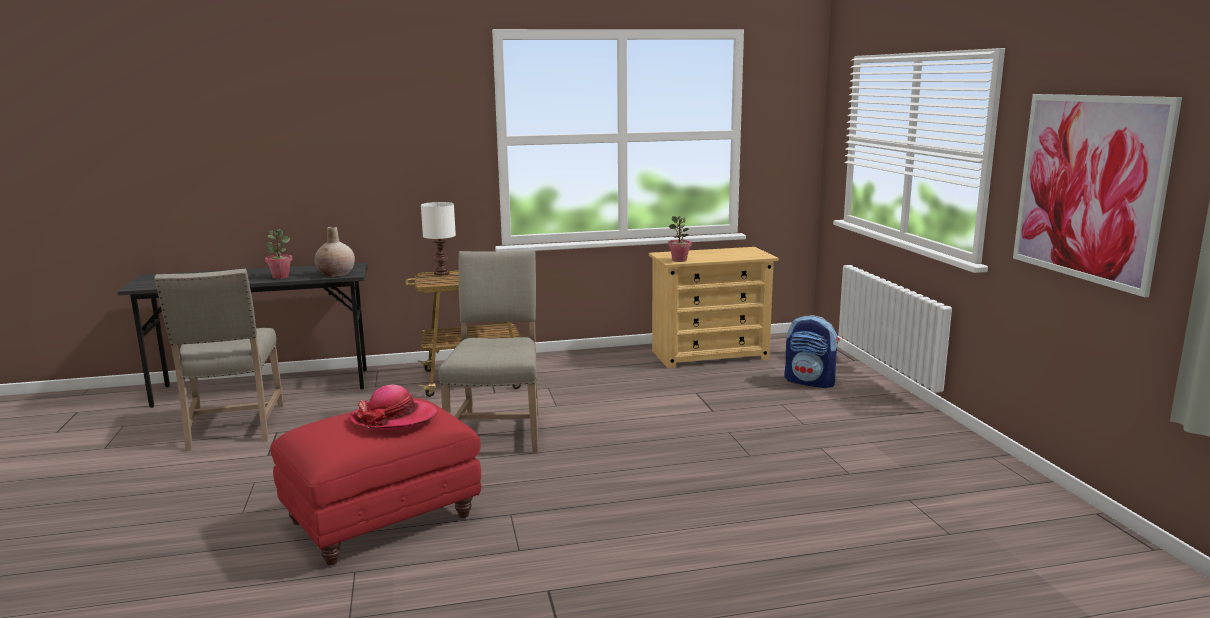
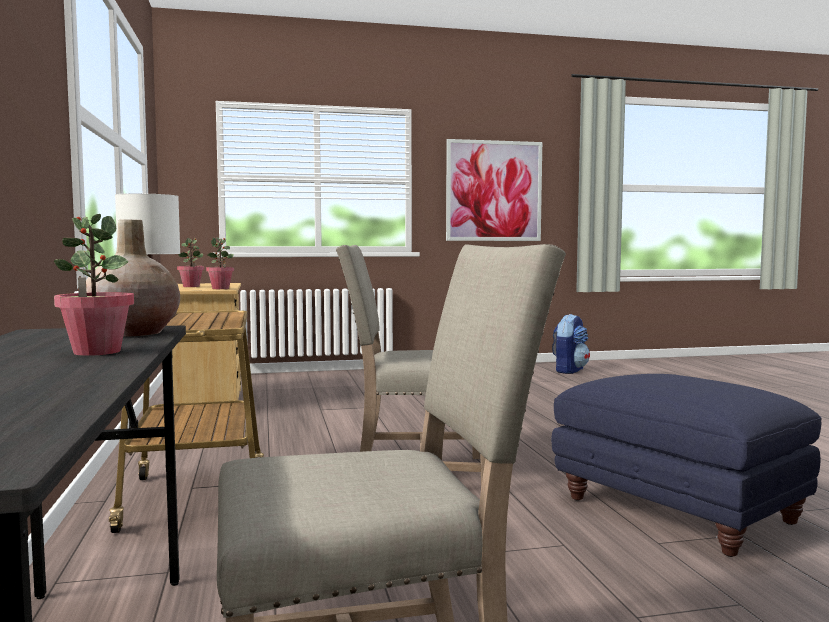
camera: 90 degrees left, 10 degrees down
(384, 519) = (674, 510): red ottoman -> blue ottoman
(394, 418) = (669, 377): hat -> none
(705, 253) = (191, 286): none -> potted plant
(810, 382) = (312, 384): backpack -> backpack (569, 370)

